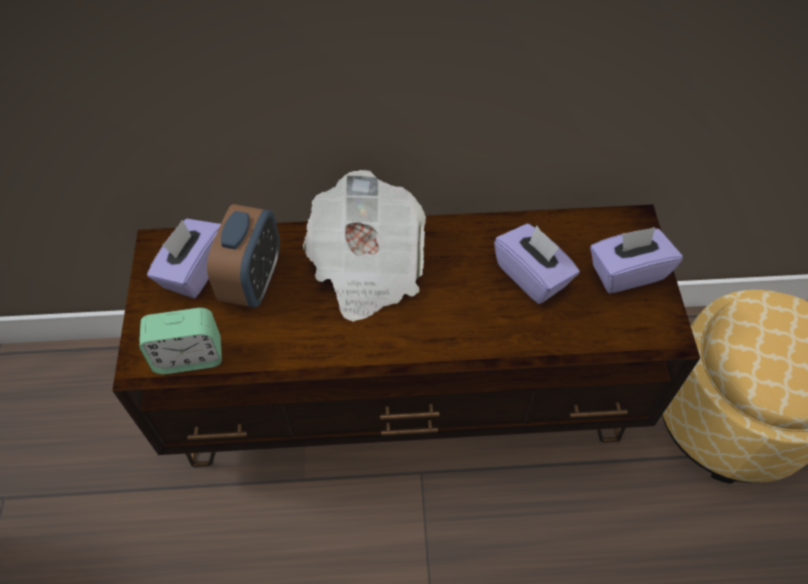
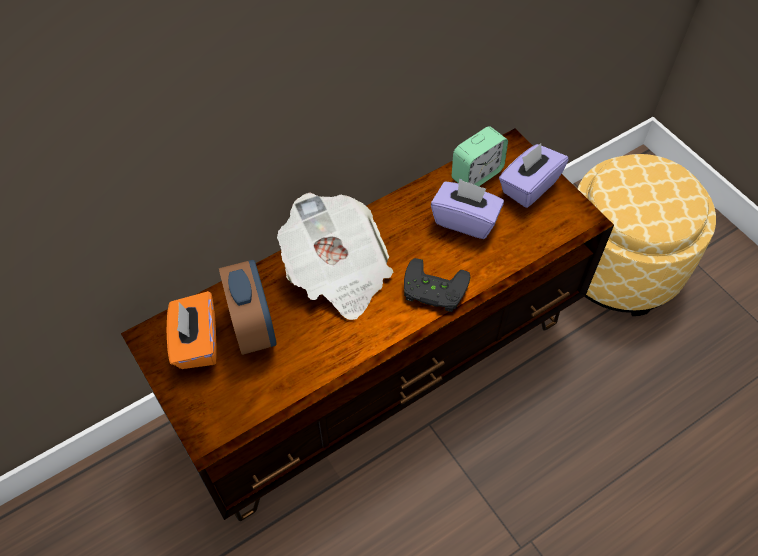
camera: 30 degrees left, 0 degrees up
(189, 356) = (244, 412): alarm clock -> alarm clock (476, 175)
(193, 270) = (196, 343): purple tissue box -> orange tissue box
(448, 332) = (433, 291): none -> black game controller

